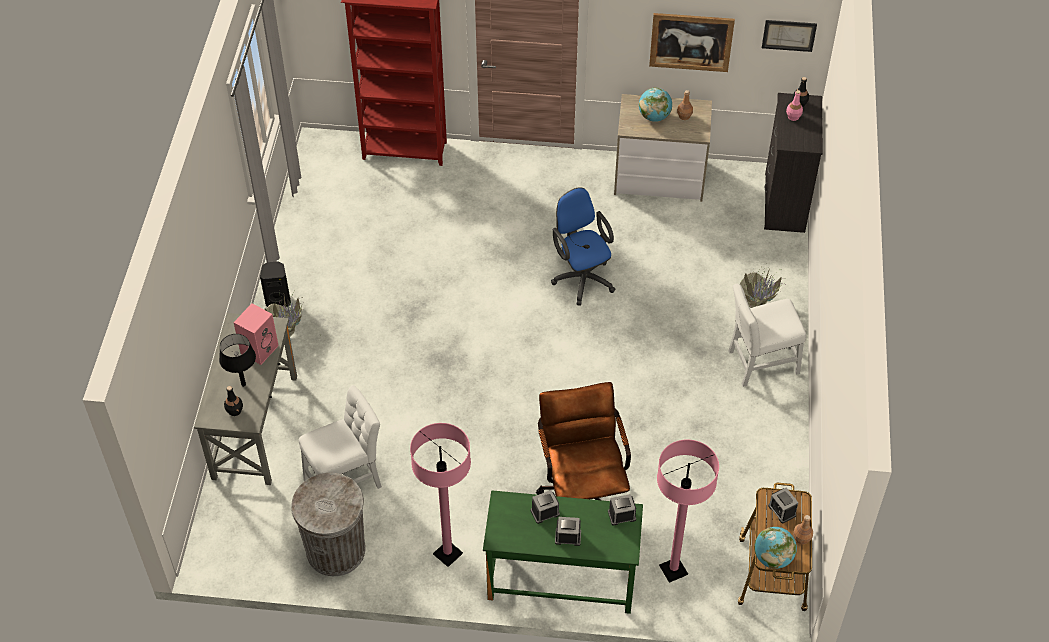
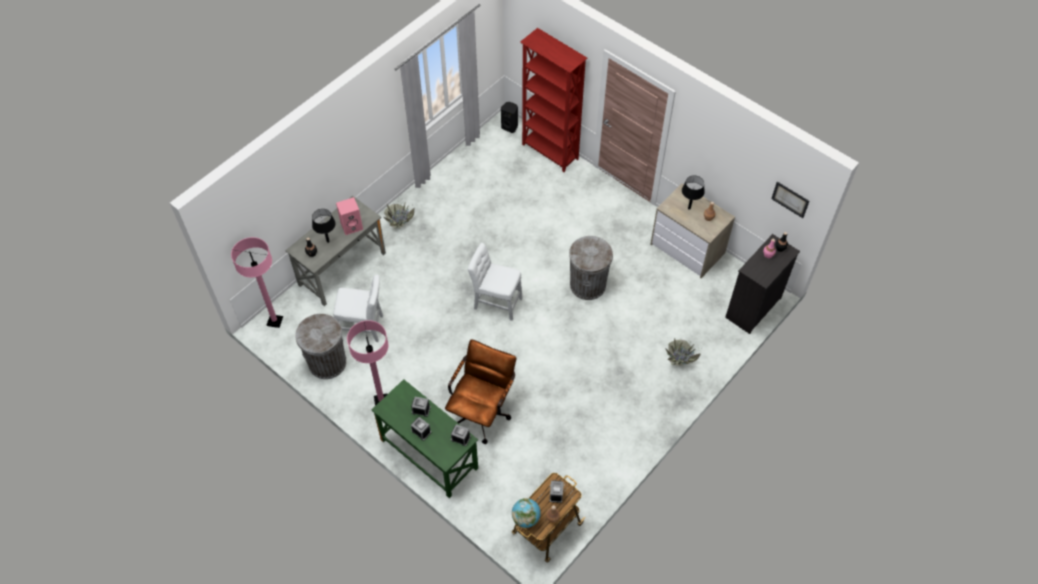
camera: 35 degrees right, 5 degrees up
(278, 299) = (411, 203): black speaker -> black speaker (510, 127)
(581, 277) = (588, 285): blue office chair -> grey trash can
(654, 117) = (689, 208): globe -> black table lamp
(673, 570) = (493, 489): pink floor lamp -> pink floor lamp (275, 321)
(691, 42) = (729, 171): picture -> none
(759, 363) = (649, 399): white chair -> white chair (495, 302)

